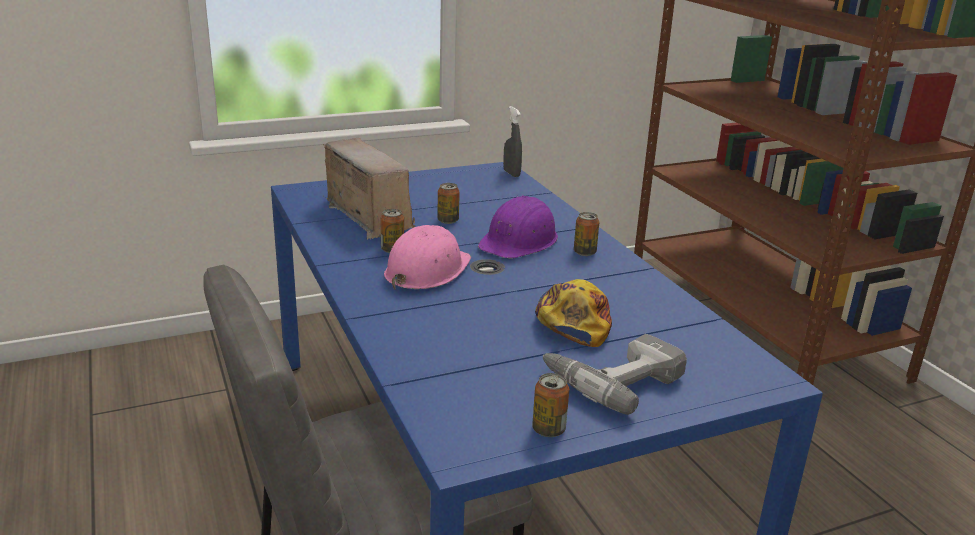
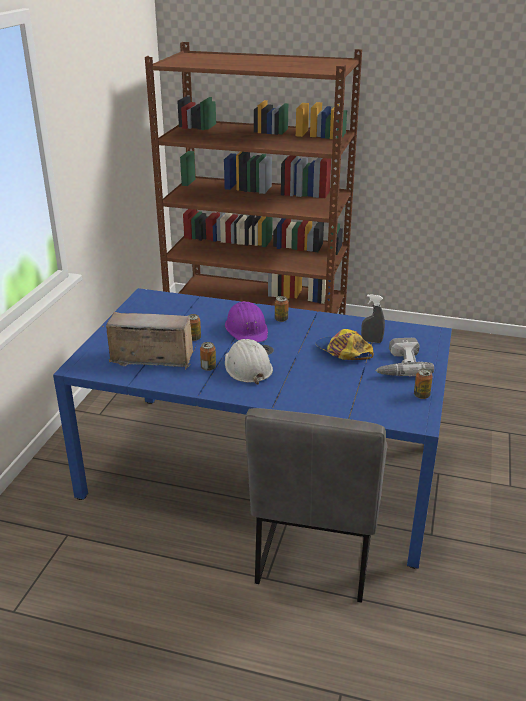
camera: 50 degrees left, 5 degrees up
(426, 270) = (247, 367): pink hard hat -> white hard hat
(511, 173) = (157, 295): grey spray bottle -> grey spray bottle (371, 341)

